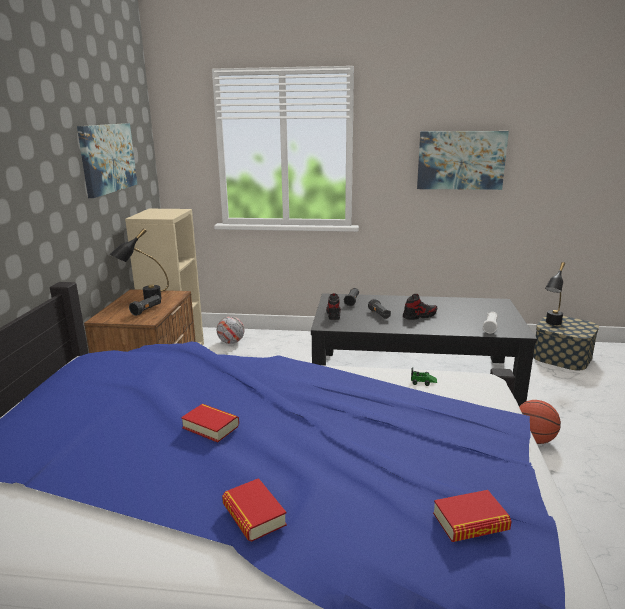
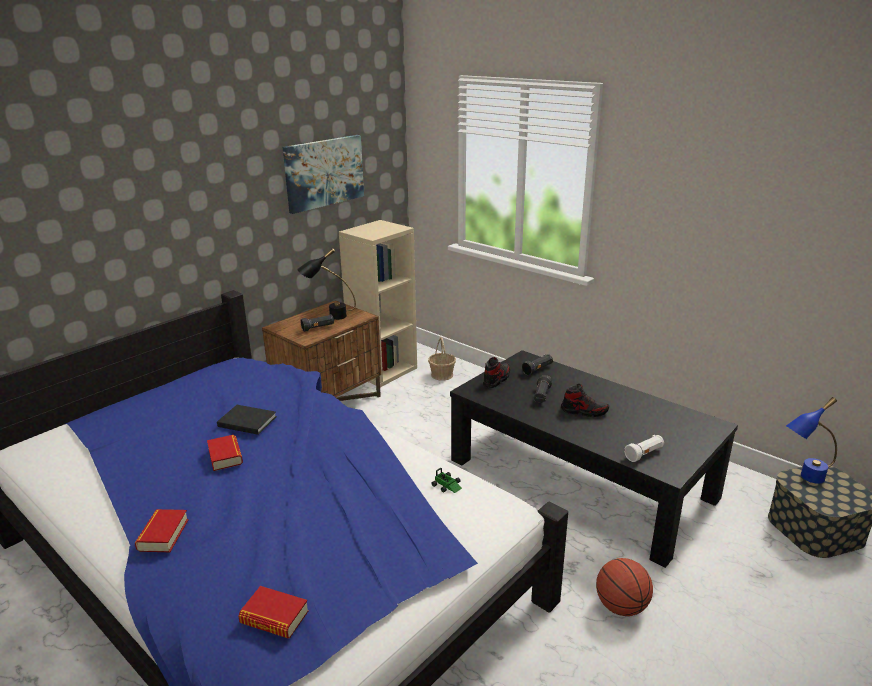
camera: 35 degrees right, 5 degrees up
(186, 394) = (246, 421): none -> black book
(231, 342) = (442, 375): football -> basket
(461, 160) = (724, 221): picture -> none
(551, 324) = (804, 479): black table lamp -> blue table lamp

